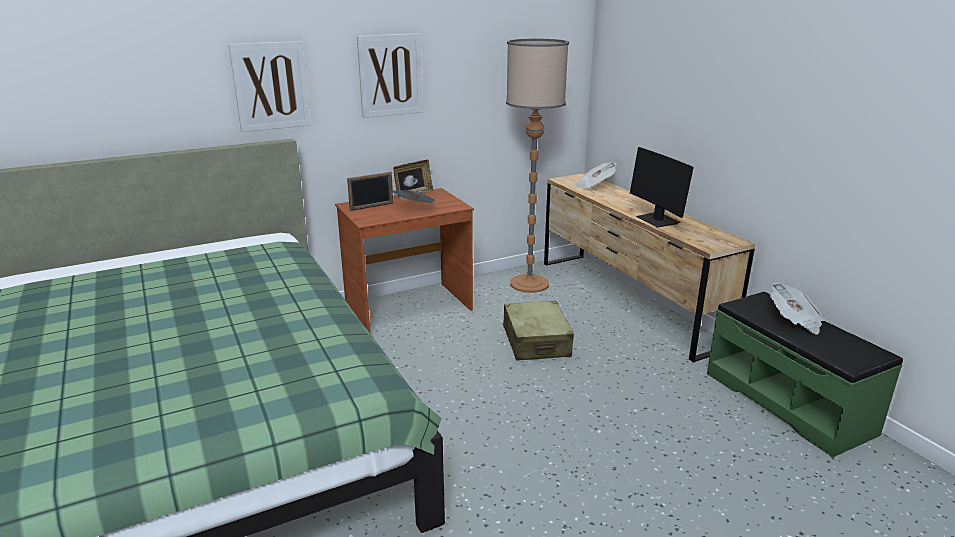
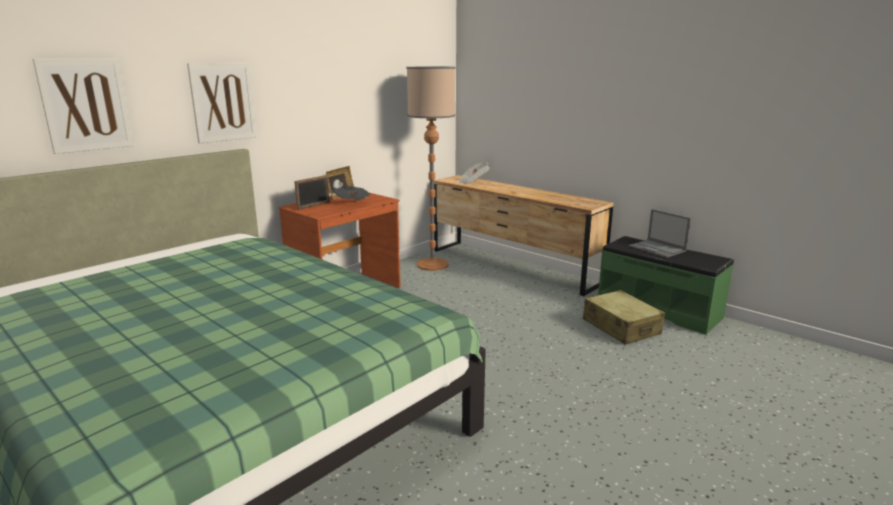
camera: 20 degrees left, 5 degrees down
(390, 75) = (317, 94): picture -> picture (86, 105)
(536, 342) = (465, 300): beige suitcase -> beige suitcase (621, 327)
(657, 220) = (538, 196): monitor -> none
(794, 321) = (657, 249): newspaper -> laptop

